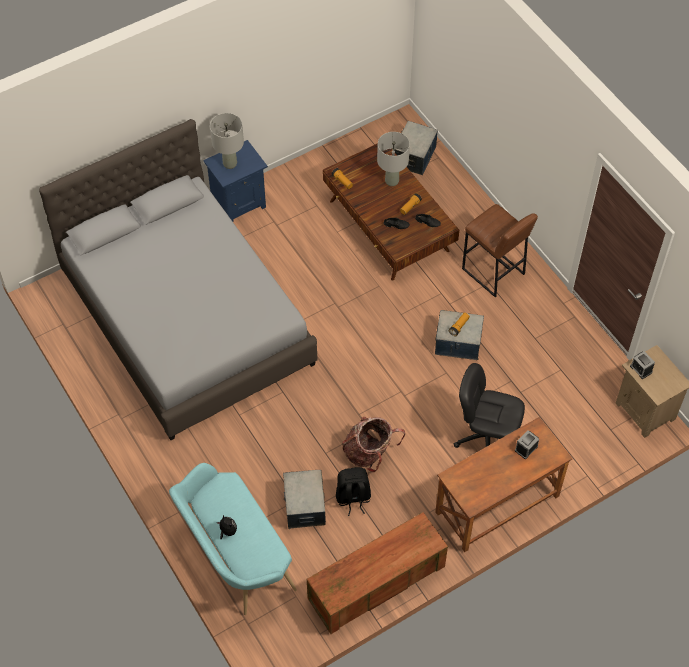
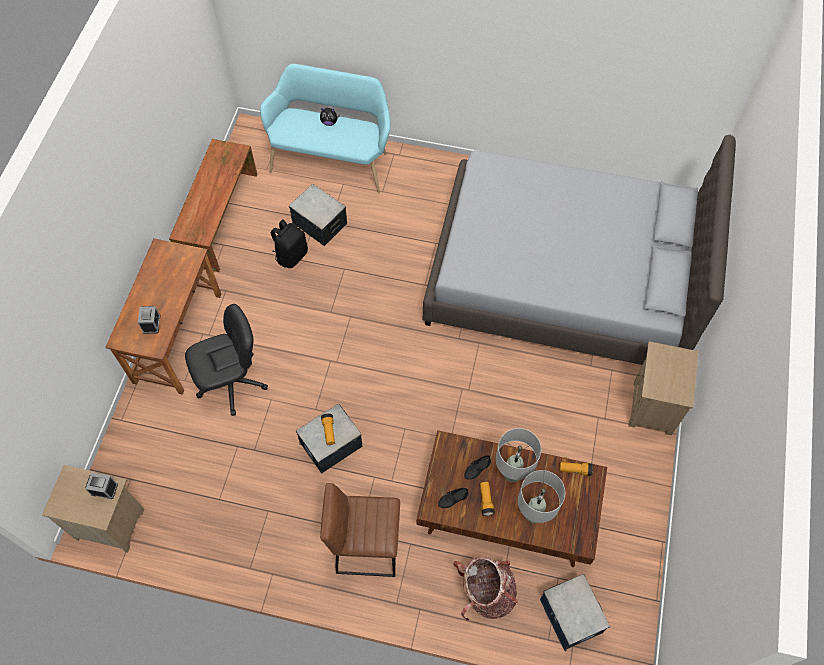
camera: 135 degrees right, 5 degrees up
(229, 164) = (673, 368): grey table lamp -> grey table lamp (511, 474)
(240, 204) = (650, 408): blue nightstand -> beige nightstand
(369, 453) = (312, 295): backpack -> backpack (486, 593)

